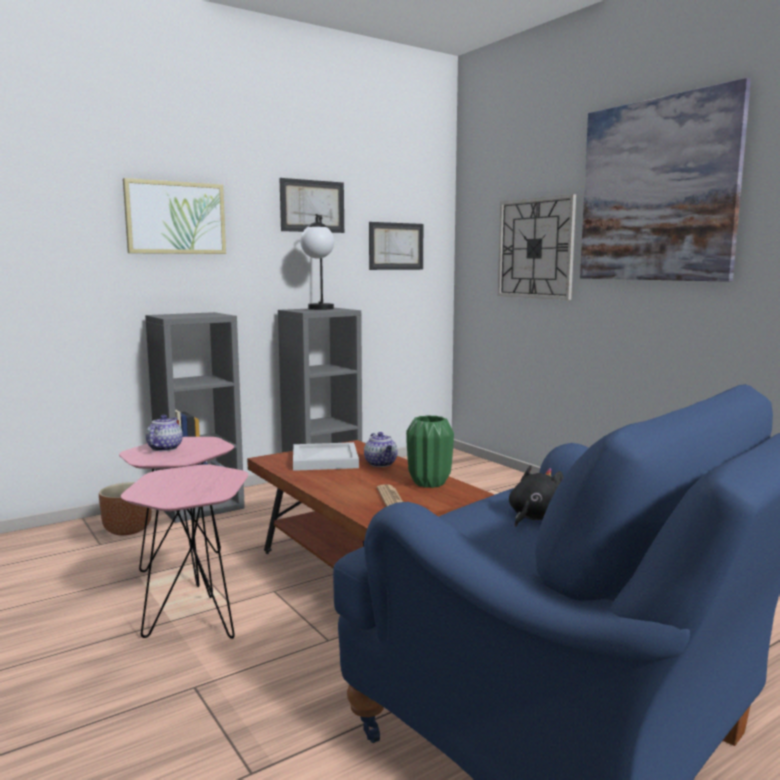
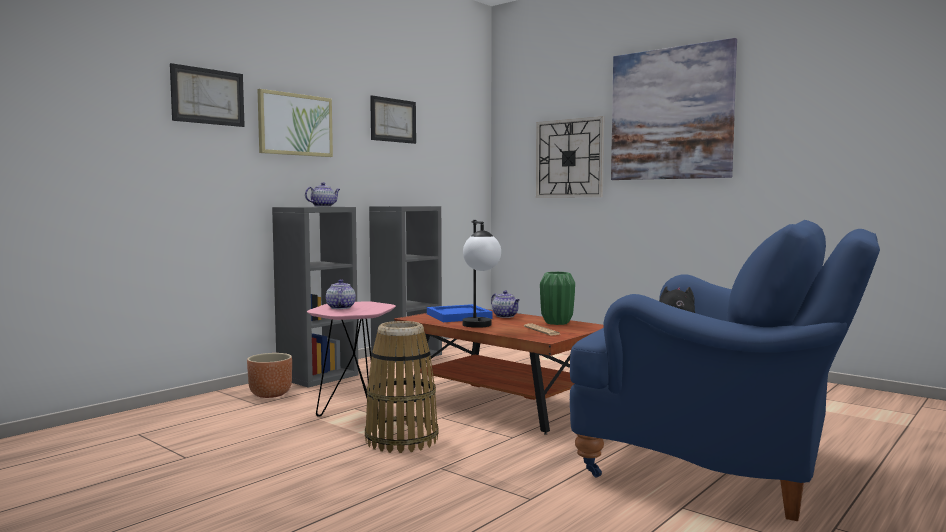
camera: 15 degrees left, 5 degrees down
(195, 625) = (401, 439): pink side table -> basket
(199, 315) = (323, 206): none -> teapot
(319, 309) = (405, 205): table lamp -> table lamp (480, 327)
(324, 460) = (458, 316): white tray -> blue tray
(396, 246) = (451, 156): picture -> picture (208, 96)

